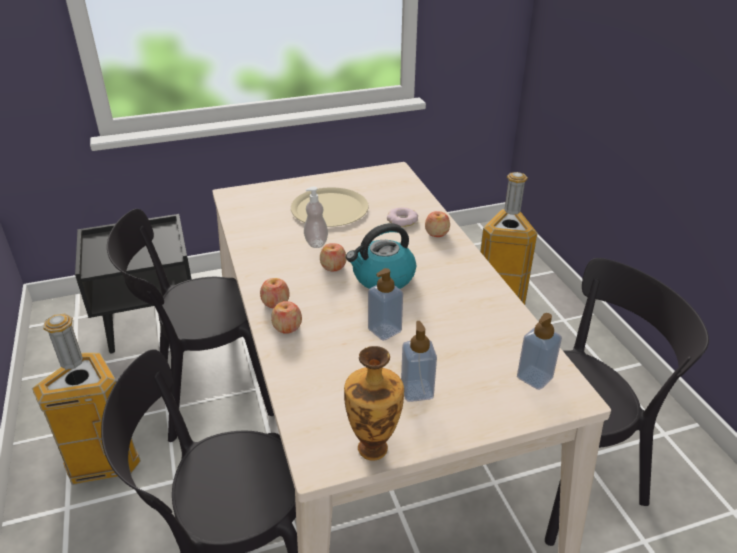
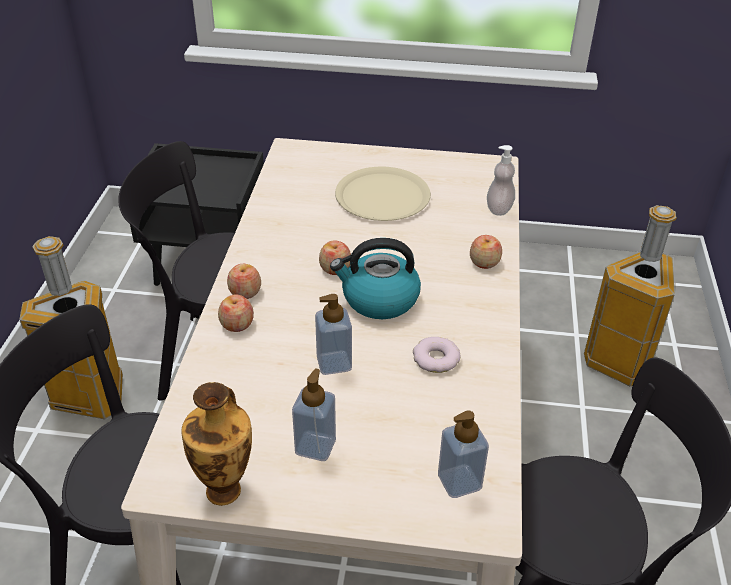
camera: 25 degrees right, 5 degrees up
(316, 242) = (338, 233): soap dispenser -> soap dispenser (499, 209)
(402, 220) = (455, 234): donut -> donut (436, 359)

